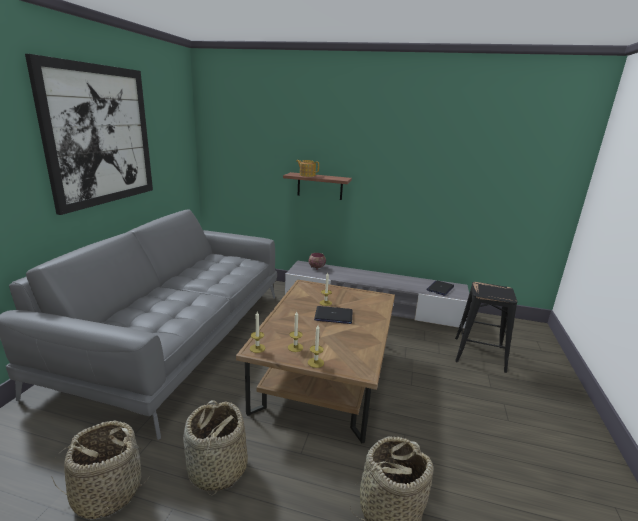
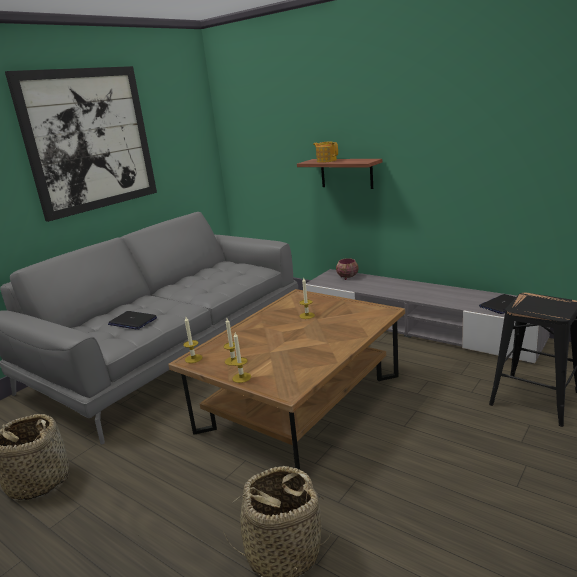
camera: 25 degrees right, 0 degrees up
(217, 470) = (135, 480): basket -> none
(333, 316) = (303, 330): laptop -> laptop (132, 321)

